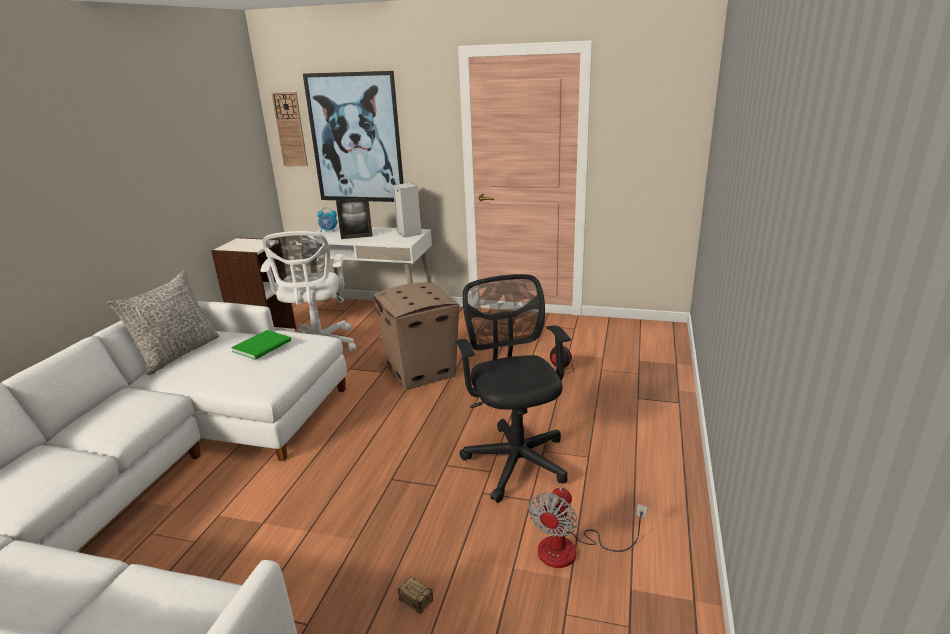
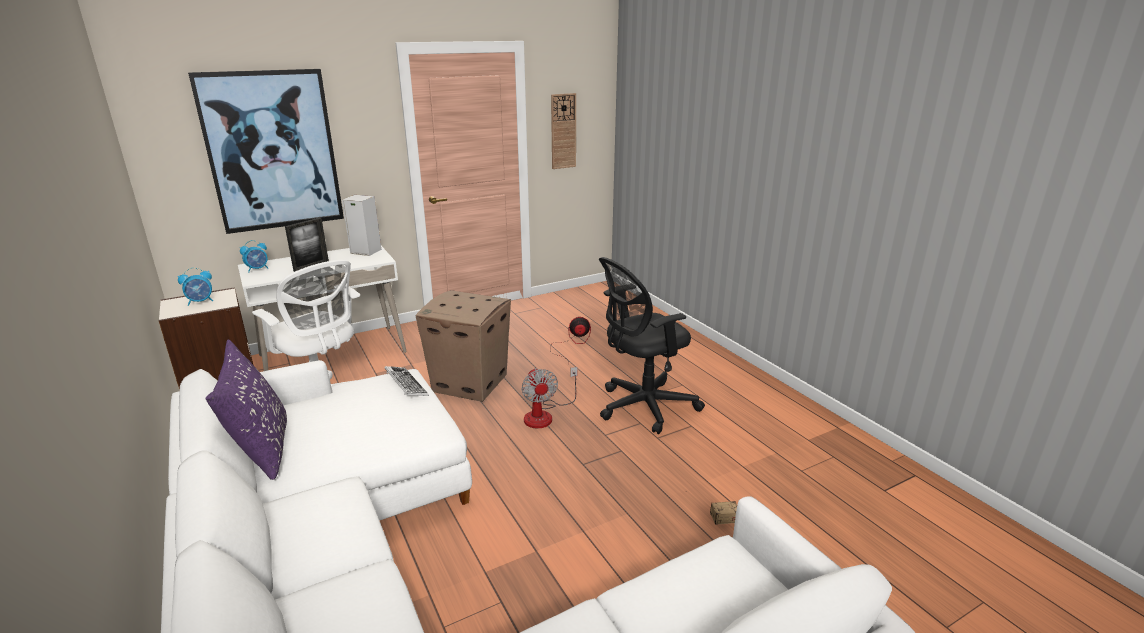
camera: 45 degrees left, 0 degrees up
(177, 354) = (262, 448): grey pillow -> purple pillow
(248, 244) = (201, 302): none -> alarm clock
(264, 346) = (364, 399): green book -> none
(290, 129) = (168, 147): wall clock -> wall clock (563, 131)
(306, 347) = (406, 385): none -> keyboard
(515, 458) = (642, 407): black office chair -> black office chair turned 60 degrees counterclockwise
(571, 550) = (754, 438): fan -> fan (545, 415)

